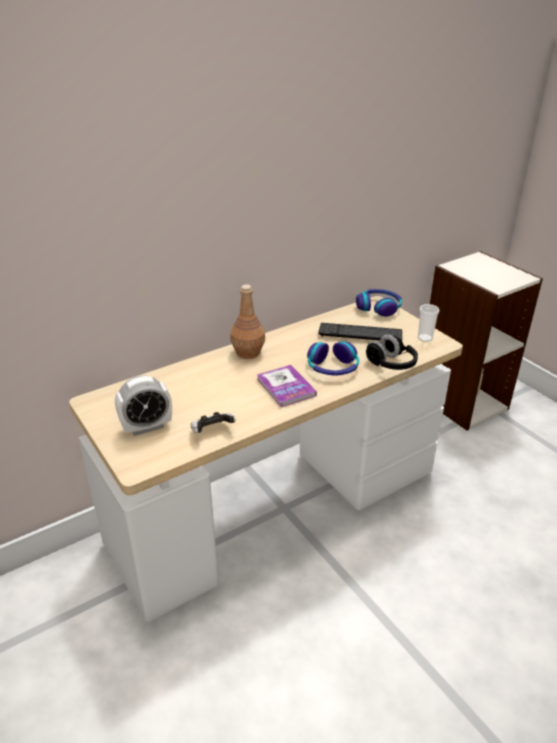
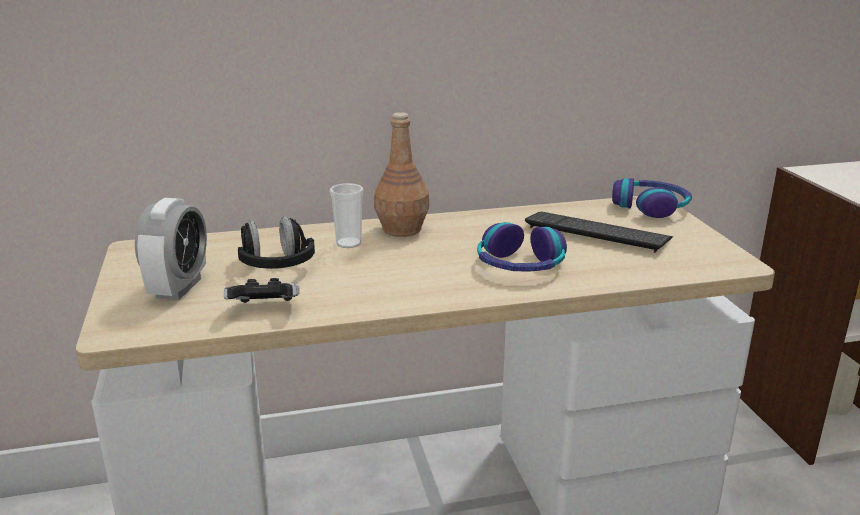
camera: 20 degrees right, 10 degrees down
(147, 427) = (178, 288): alarm clock -> alarm clock turned 75 degrees counterclockwise
(286, 387) = (424, 277): book -> none
(391, 364) = (623, 276): black headphones -> black headphones (276, 266)
(425, 338) = (708, 253): cup -> cup (348, 243)

